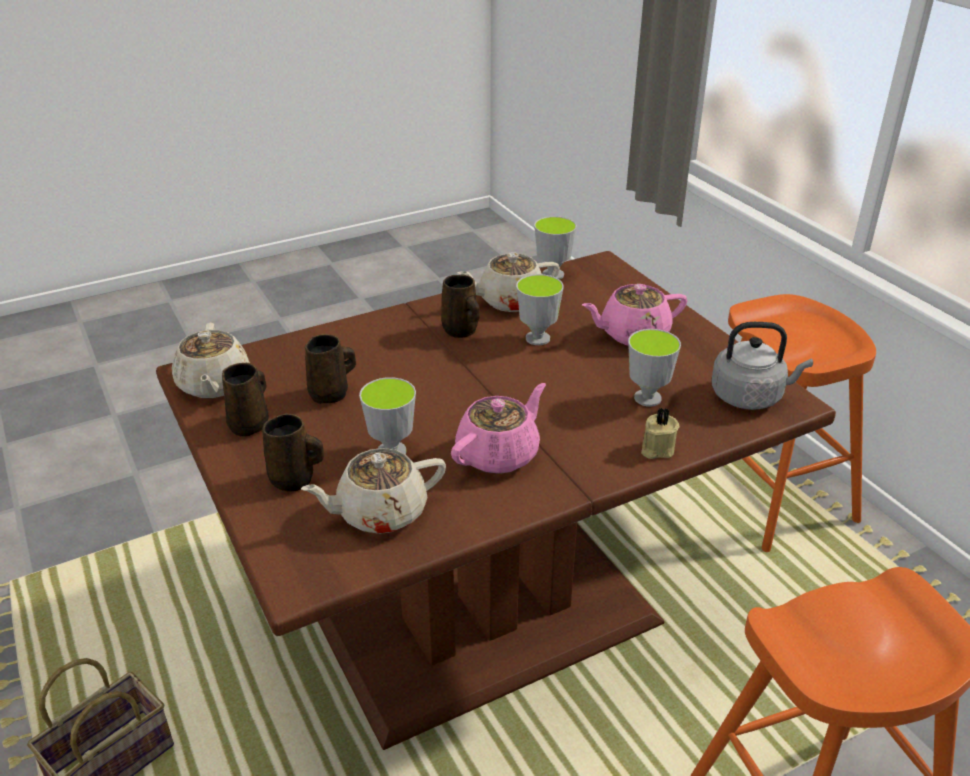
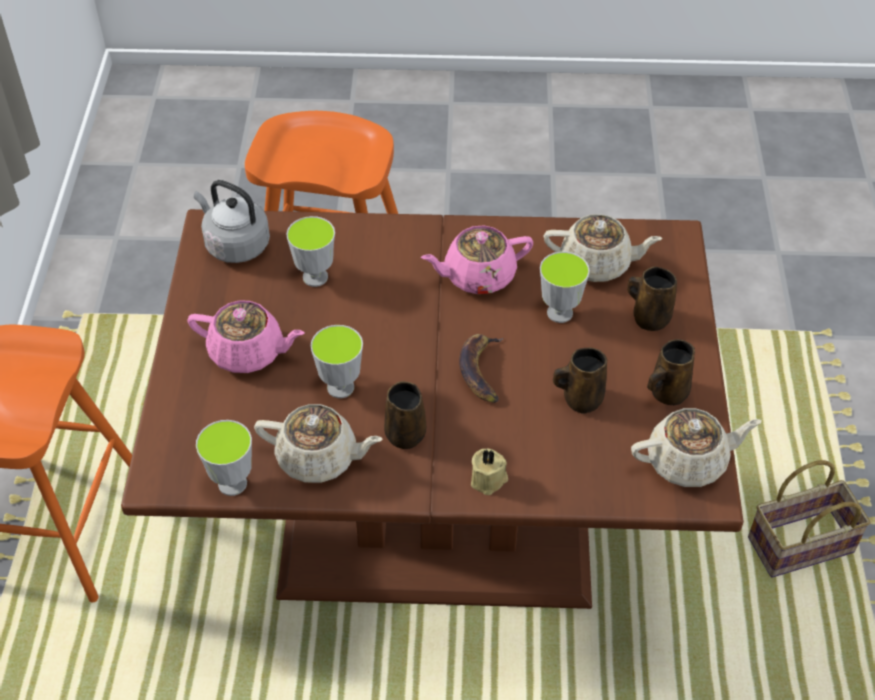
camera: 150 degrees left, 15 degrees up
(214, 385) = (688, 461): beige teapot -> beige teapot turned 60 degrees clockwise
(433, 384) = (481, 370): none -> banana
(656, 449) = (358, 232): beige candle -> beige candle (489, 480)

